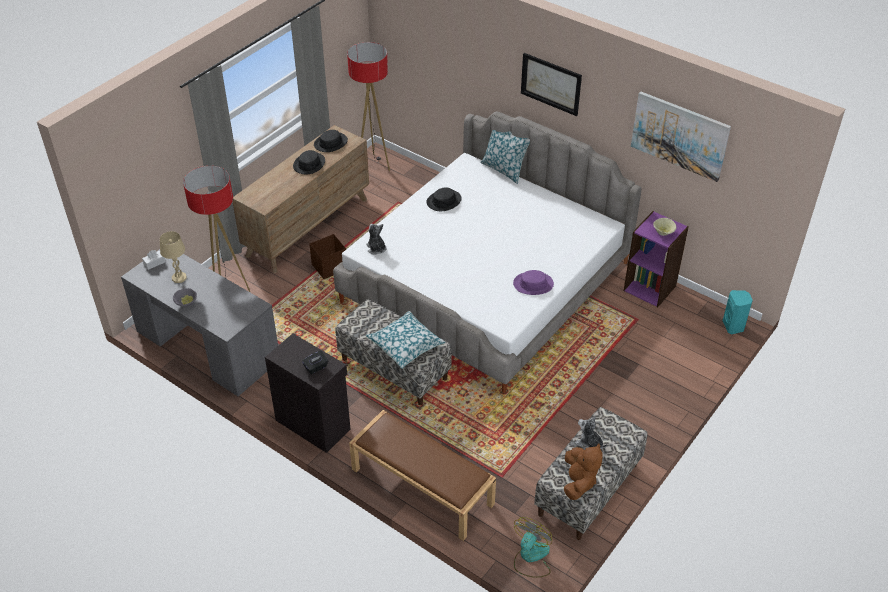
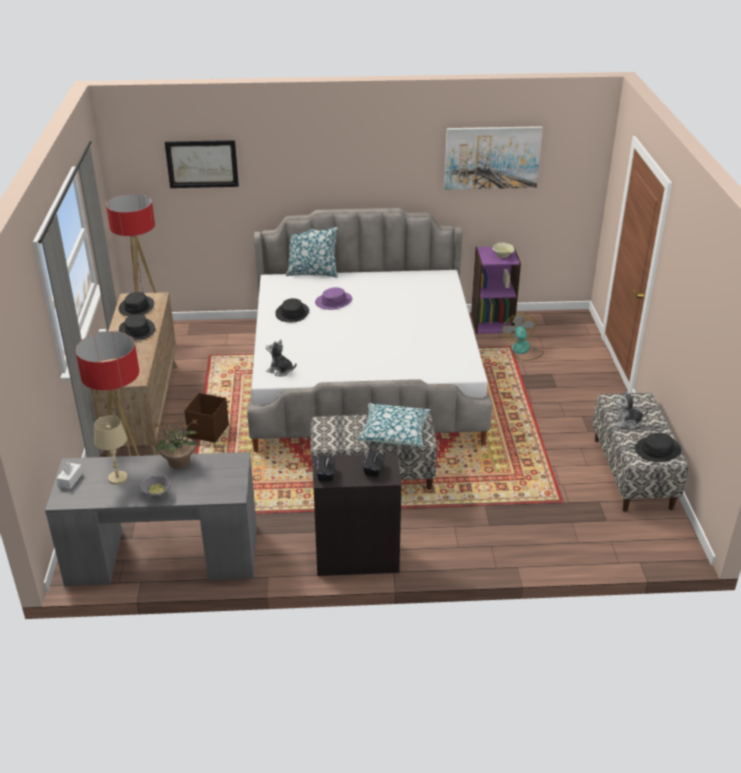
camera: 40 degrees left, 10 degrees down
(223, 287) = (180, 462): none -> potted plant
(283, 352) = (326, 474): none -> black tissue box
(421, 486) = (512, 547): brown bench -> none
(531, 557) = (659, 543): fan -> fan (522, 351)
(533, 284) = (447, 335): purple hat -> purple hat (333, 301)
(551, 83) = (346, 160): picture -> picture (202, 163)
(579, 482) = (657, 450): brown plush toy -> black hat
(734, 326) = (579, 320): turquoise speaker -> none

